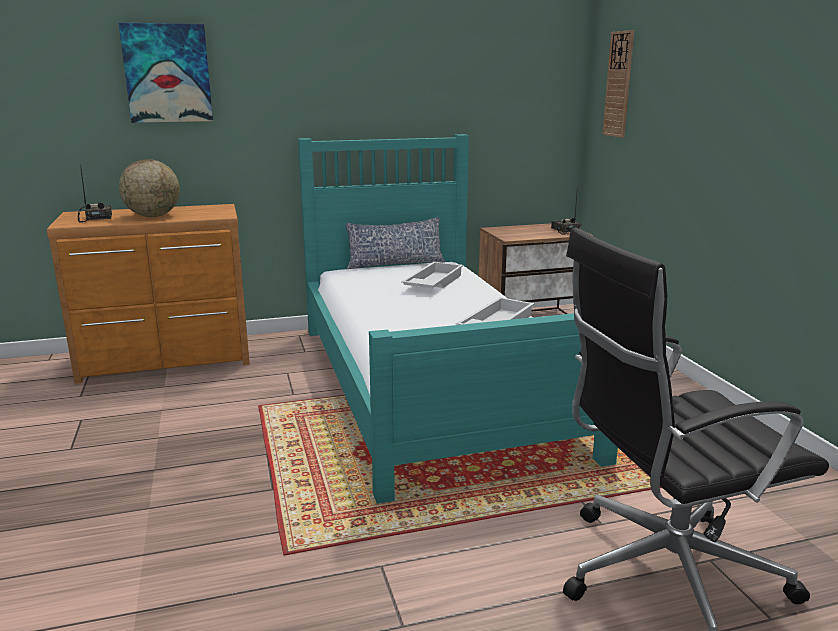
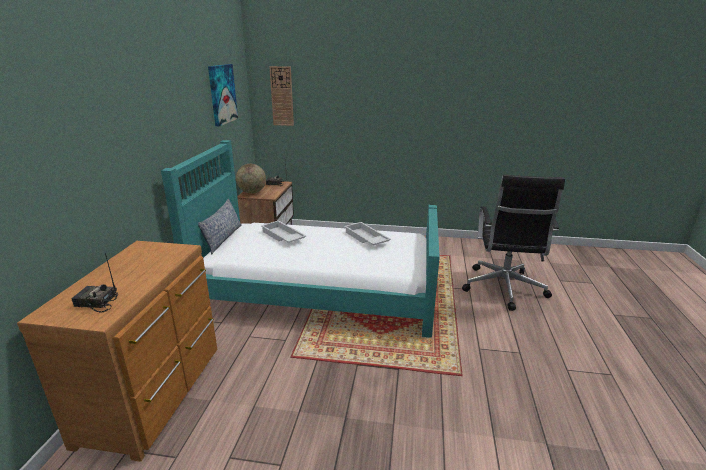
camera: 65 degrees left, 5 degrees up
(153, 216) = (136, 275): globe -> globe (252, 192)
(167, 73) = (68, 139): picture -> picture (222, 94)

